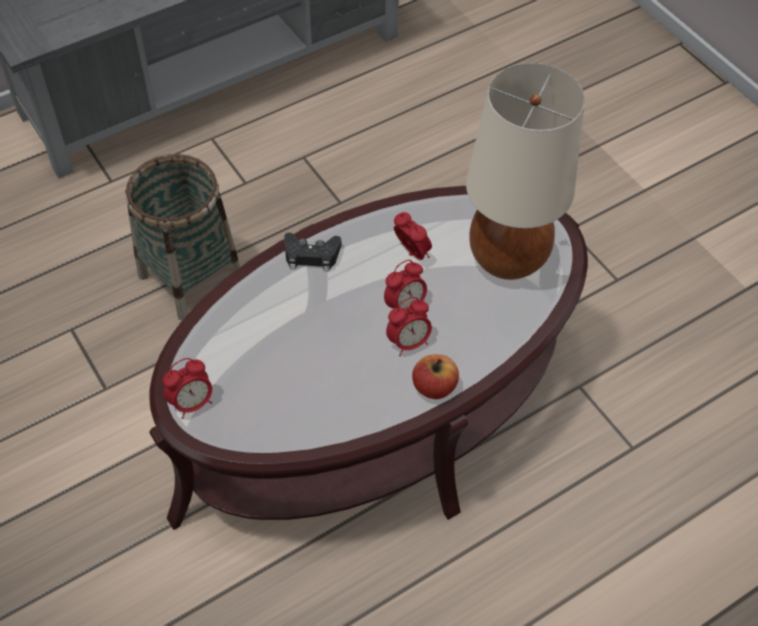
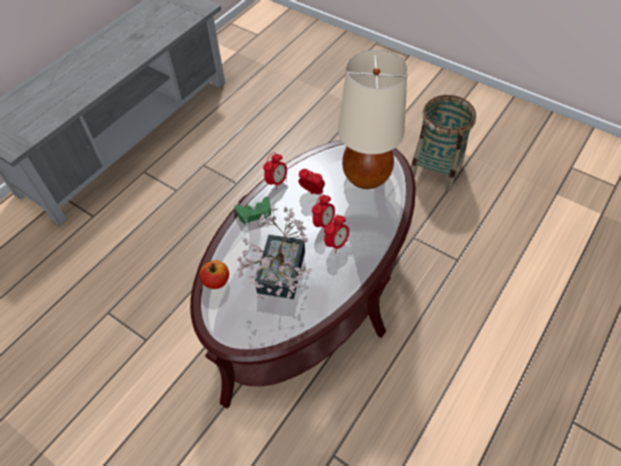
camera: 20 degrees left, 0 degrees up
(190, 277) = (168, 255): basket -> basket (435, 169)
(192, 403) = (226, 328): alarm clock -> alarm clock (276, 182)
(299, 362) = (279, 278): none -> potted plant
(311, 255) = (254, 213): black game controller -> green game controller
(434, 387) = (364, 263): apple -> apple (216, 281)

